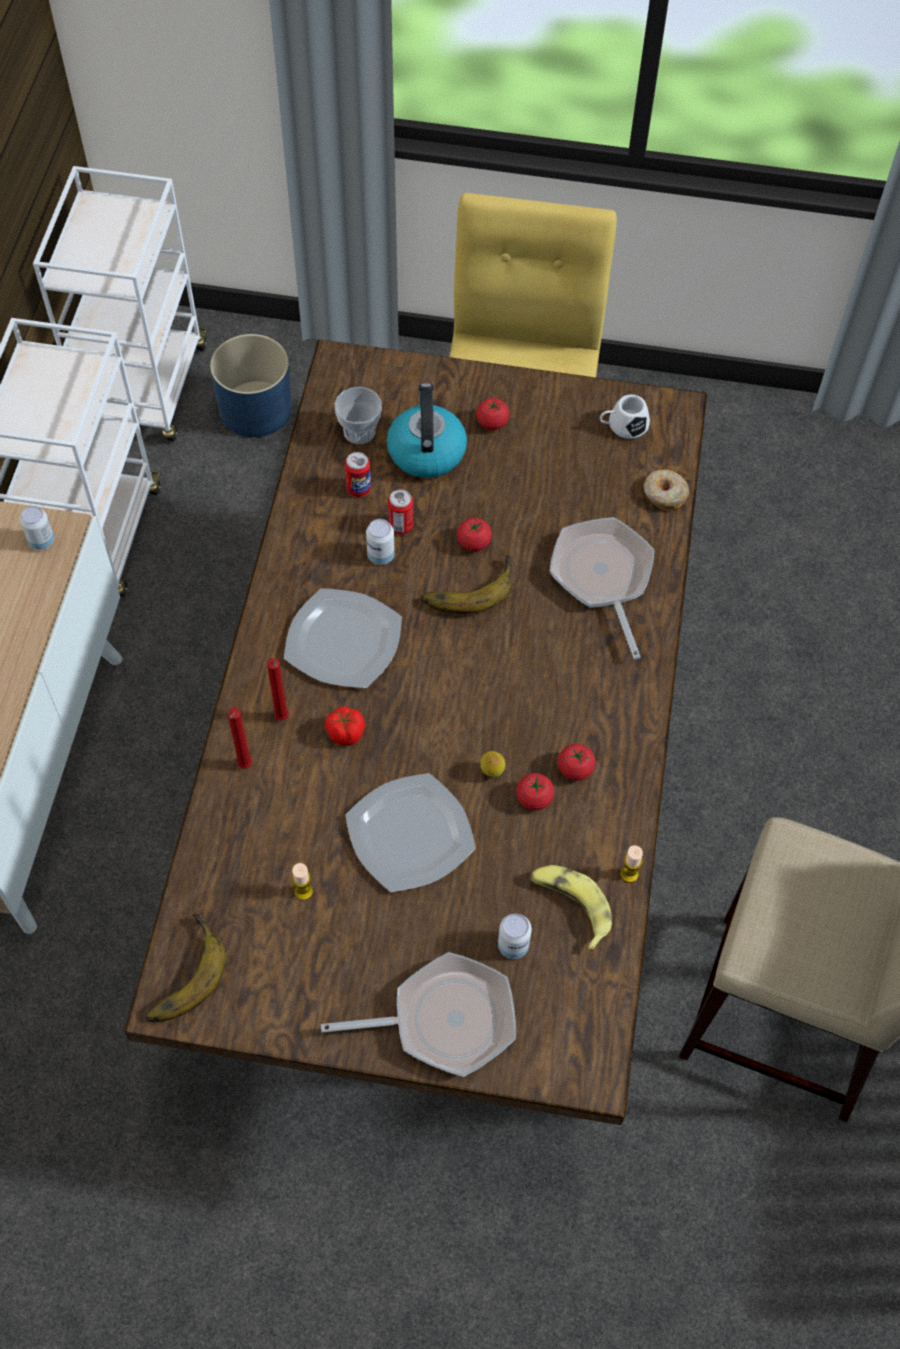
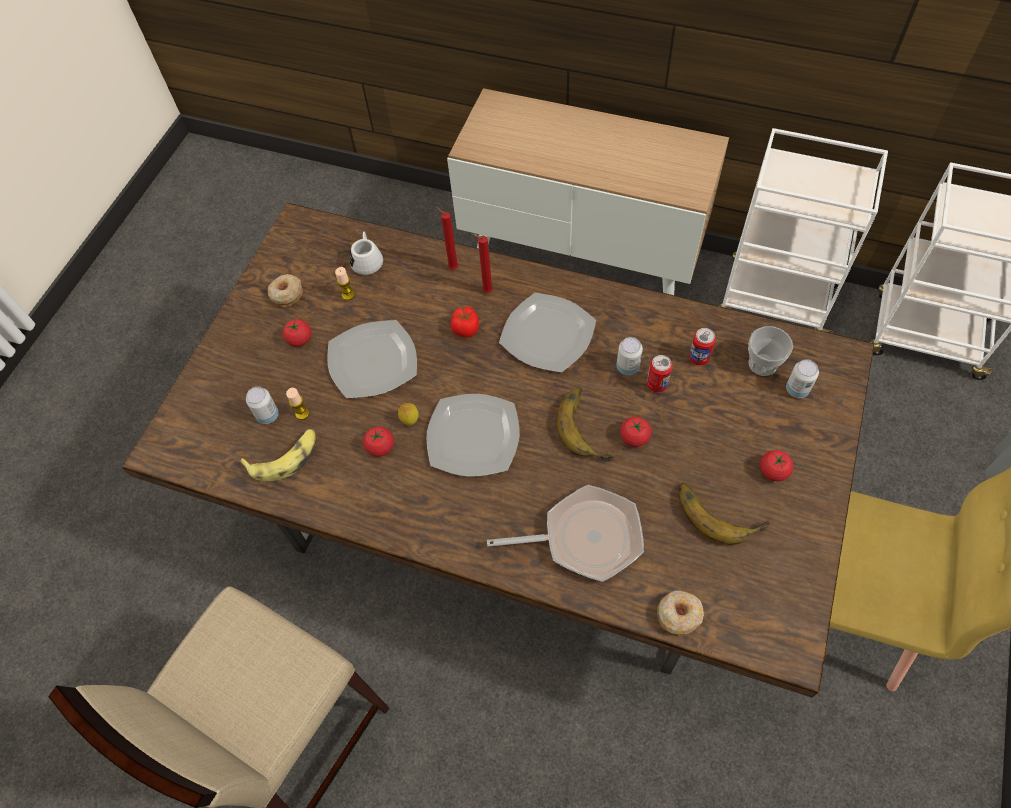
camera: 105 degrees right, 0 degrees up
(41, 541) = (683, 185): can -> can (797, 389)
(179, 973) = (313, 228): banana -> banana (719, 511)
(255, 408) = (912, 412): blue planter -> none
(310, 977) = (286, 294): none -> donut
(426, 451) = (739, 412): kettle -> none
(444, 1020) = (230, 366): frying pan -> none
(500, 699) = (474, 436): none -> plate
(575, 769) = (398, 481): tomato -> tomato (300, 339)
(623, 426) = (769, 592): white mug -> white mug (367, 260)
(629, 874) = (297, 504): candle -> candle (302, 413)

